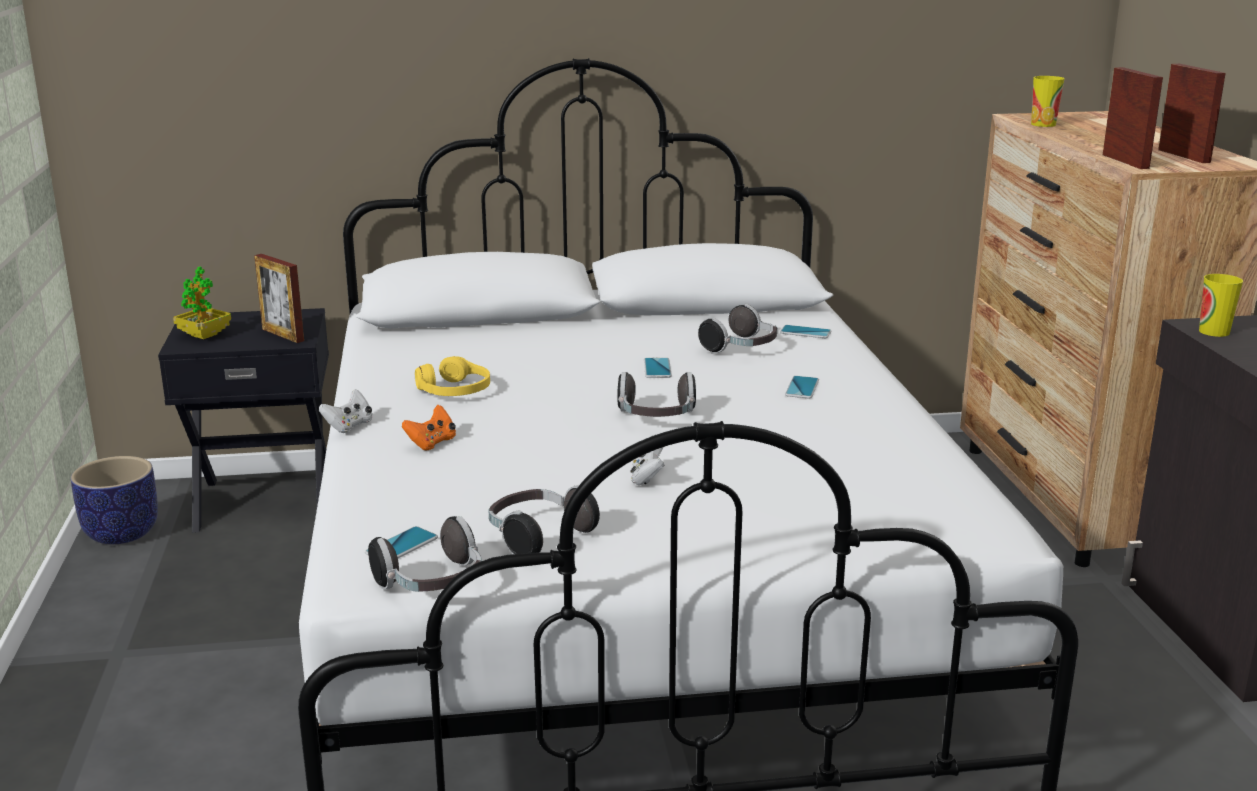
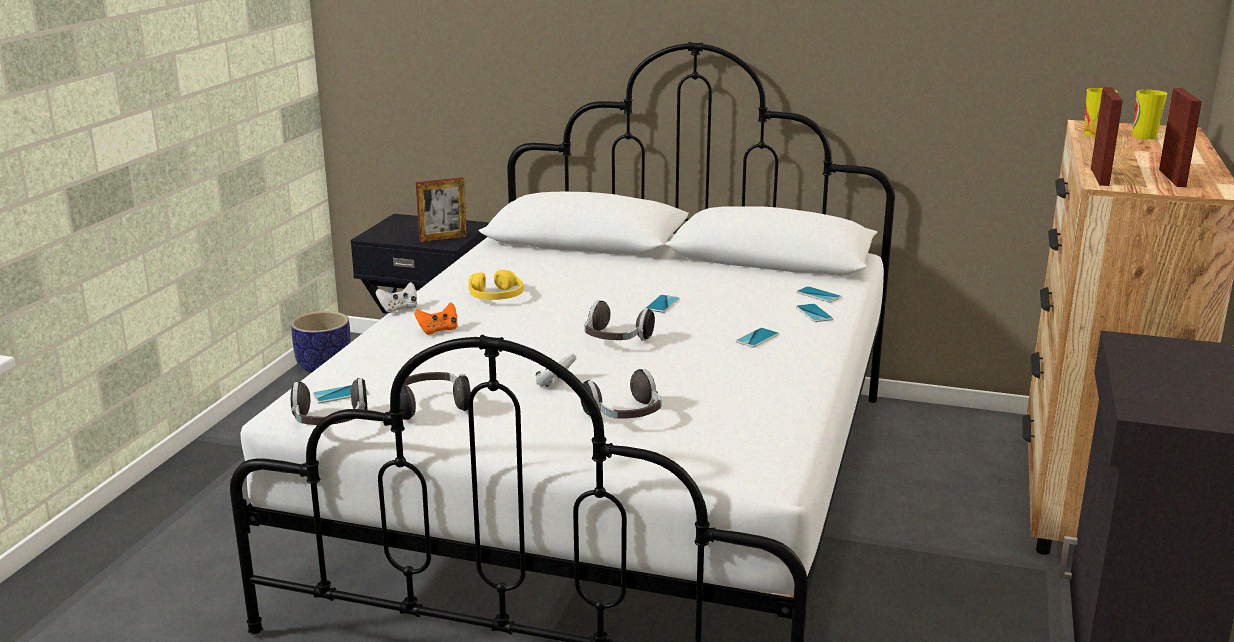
camera: 25 degrees right, 0 degrees up
(204, 335) = (392, 230): potted plant -> none
(283, 335) = (443, 238): picture frame -> picture frame turned 90 degrees counterclockwise
(741, 348) = (748, 299): headphones -> headphones (625, 416)
(825, 352) = (814, 313): none -> phone
(1214, 332) = (1134, 348): cup -> cup (1144, 136)

